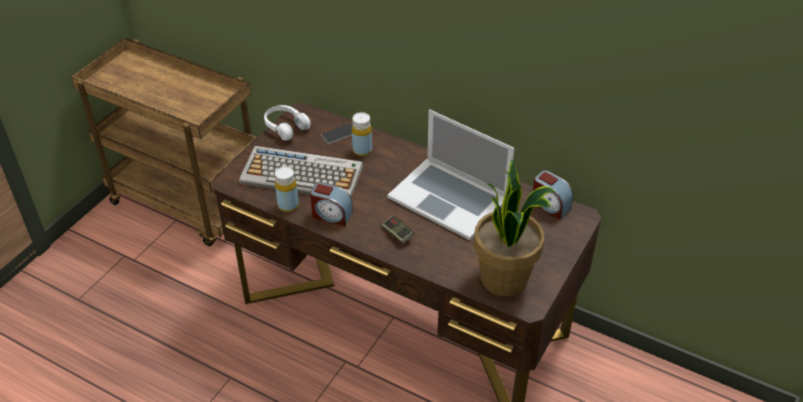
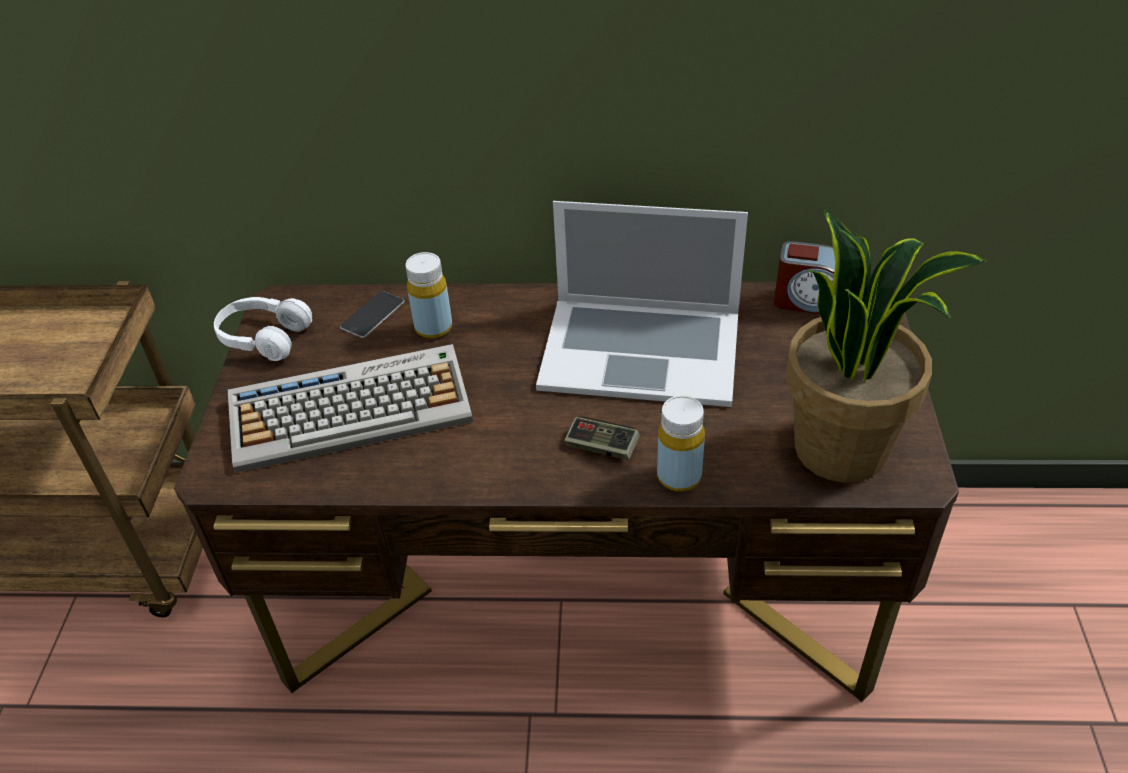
camera: 25 degrees left, 0 degrees up
(288, 205) = (361, 476): yellow bottle -> yellow bottle (679, 476)
(331, 215) = (457, 461): alarm clock -> none

